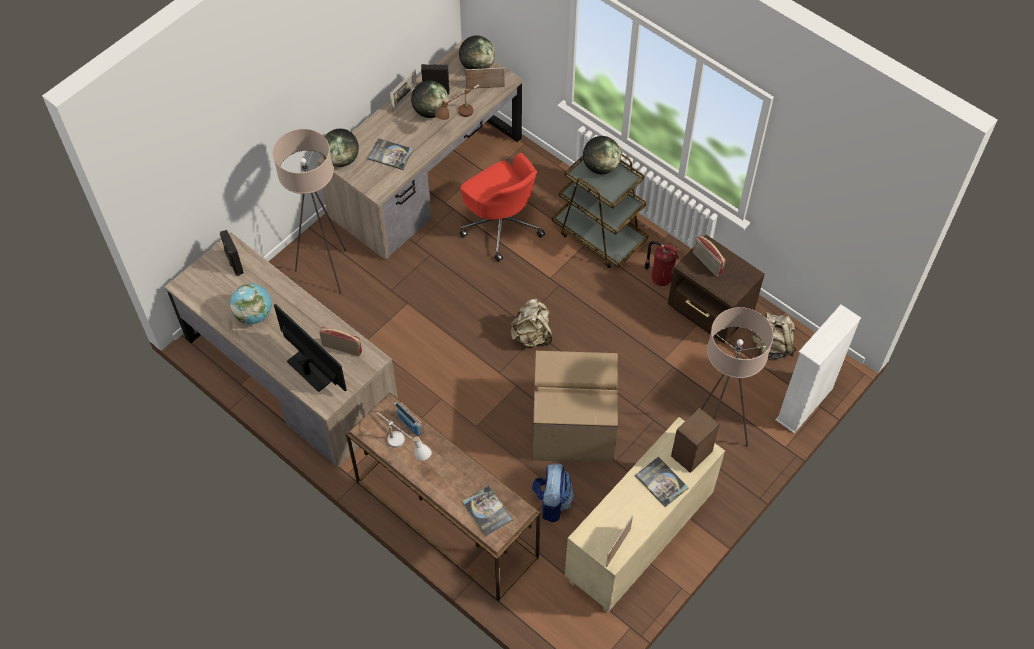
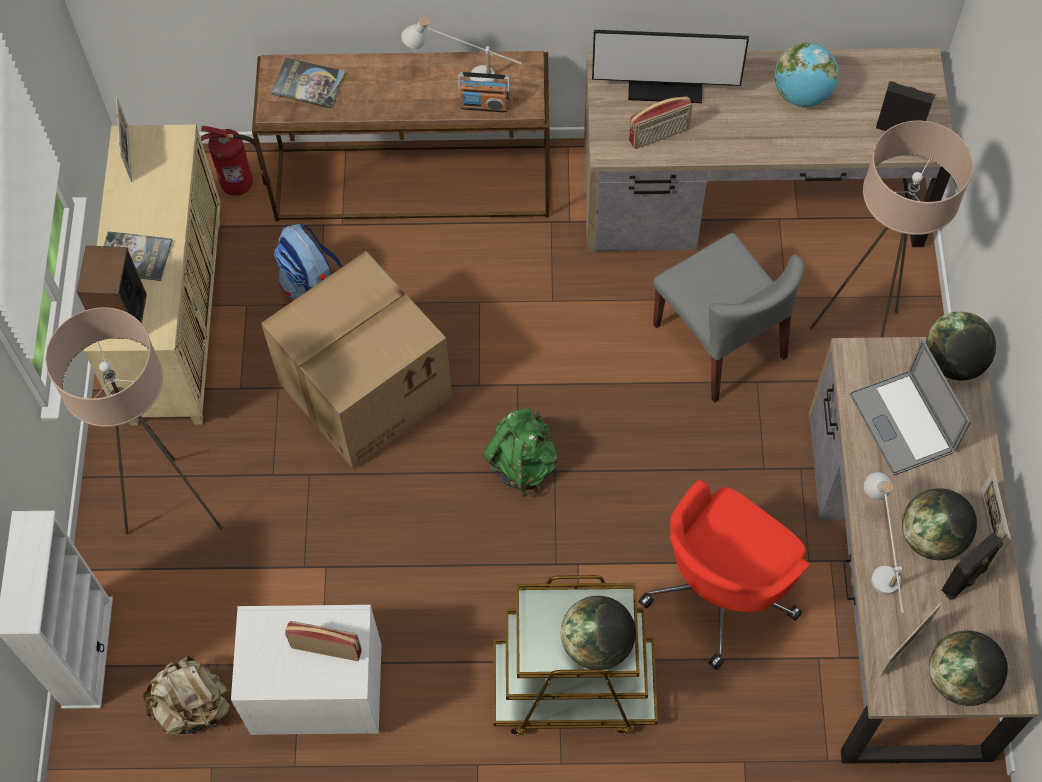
camera: 140 degrees right, 5 degrees up
(386, 318) = (720, 342): none -> grey chair
(390, 154) = (902, 422): book -> laptop
(459, 118) = (880, 561): brown table lamp -> white table lamp
(501, 224) = (721, 591): red office chair -> red office chair turned 60 degrees counterclockwise
(532, 335) = (523, 463): beige backpack -> green backpack
(660, 277) = (429, 690): fire extinguisher -> fire extinguisher (240, 185)
(710, 312) = (316, 691): brown nightstand -> white nightstand

